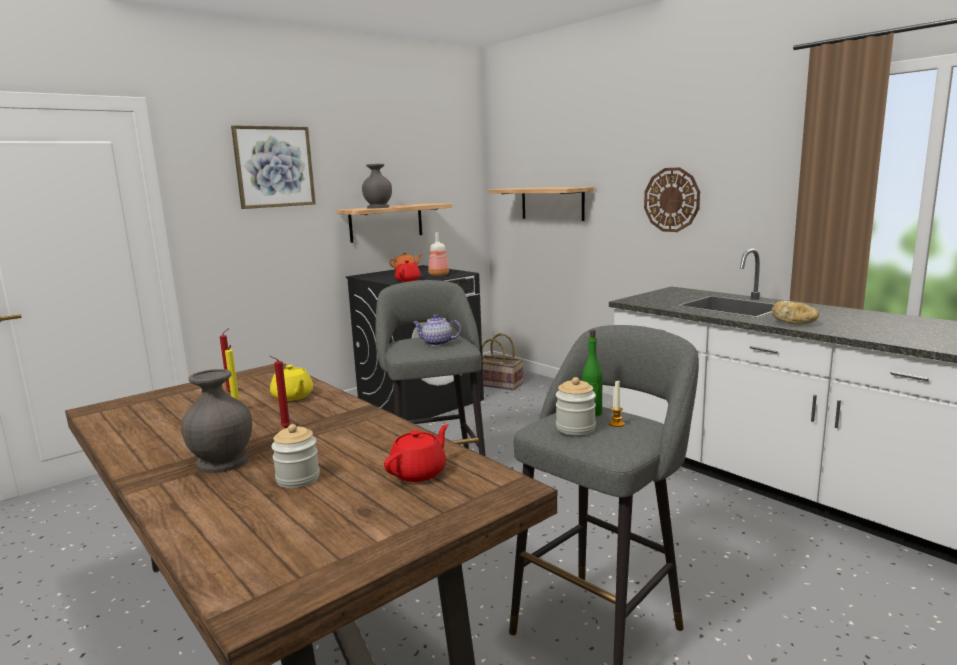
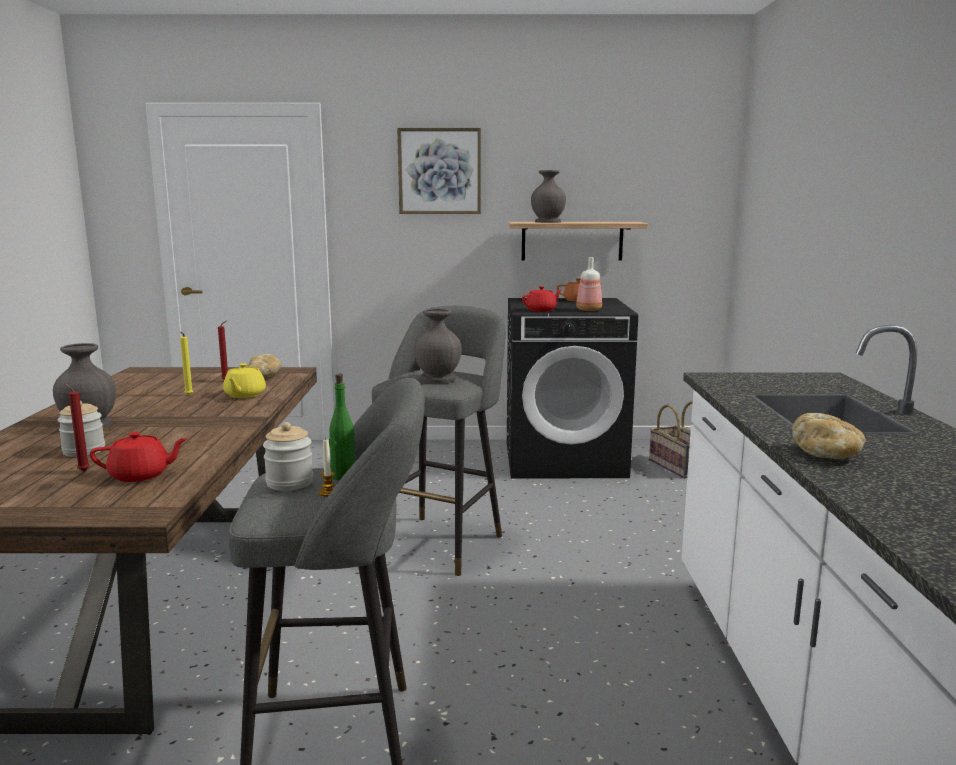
camera: 40 degrees right, 0 degrees up
(258, 380) = (263, 376): none -> bread
(284, 428) = (175, 415): red candle -> red candle (82, 471)
(437, 343) = (438, 378): teapot -> grey vase
(552, 203) = (782, 232): shelf -> none
(671, 200) = (885, 236): wall clock -> none

